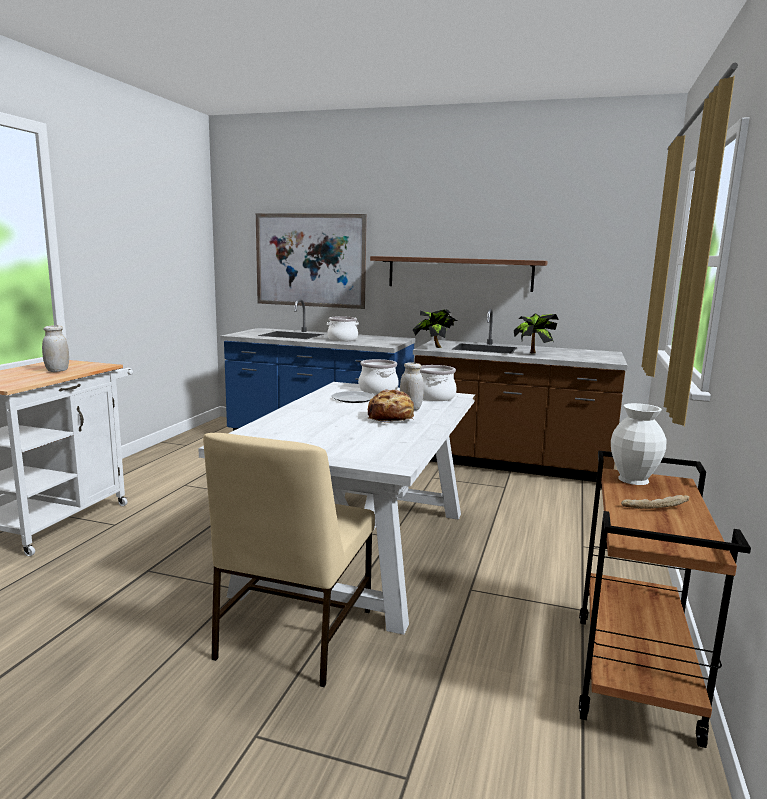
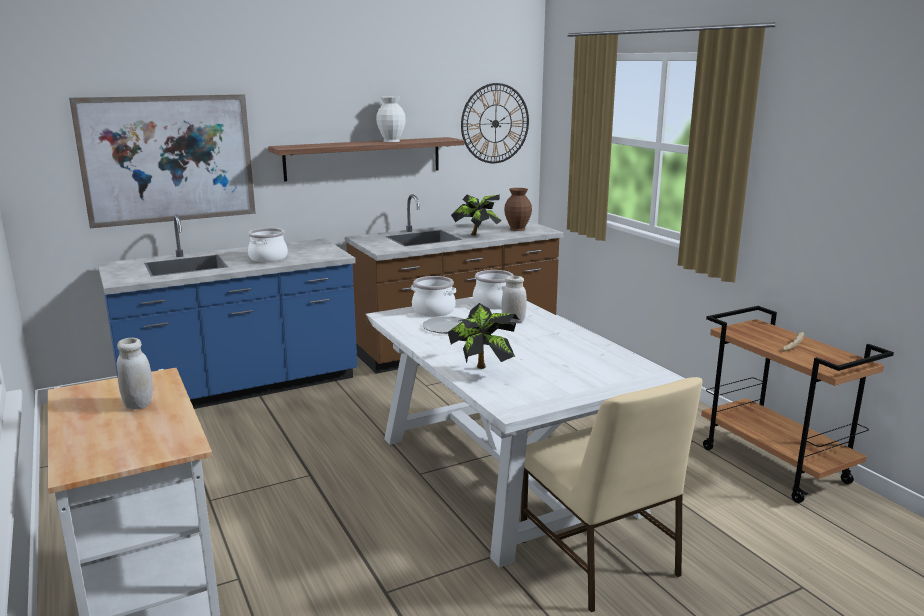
camera: 45 degrees left, 5 degrees up
(391, 418) = (531, 336): bread -> none
(435, 348) = (387, 248): potted plant -> potted plant (482, 371)
(587, 356) = (517, 229): none -> brown vase
(604, 250) = (495, 123): none -> wall clock
(633, 479) = (741, 330): white vase -> white vase (391, 141)

